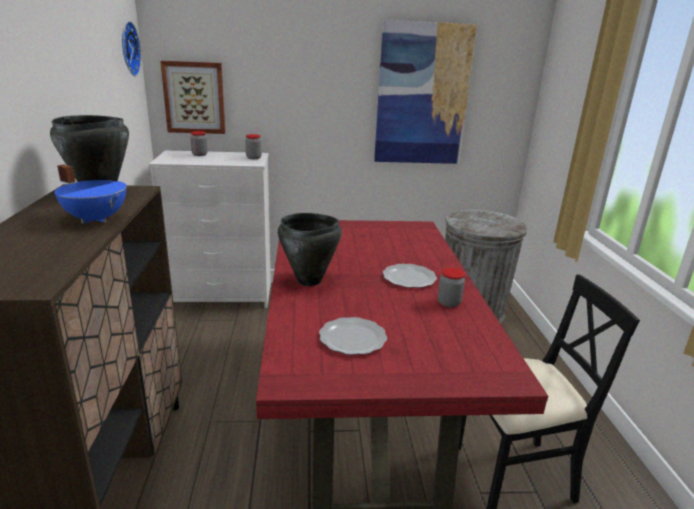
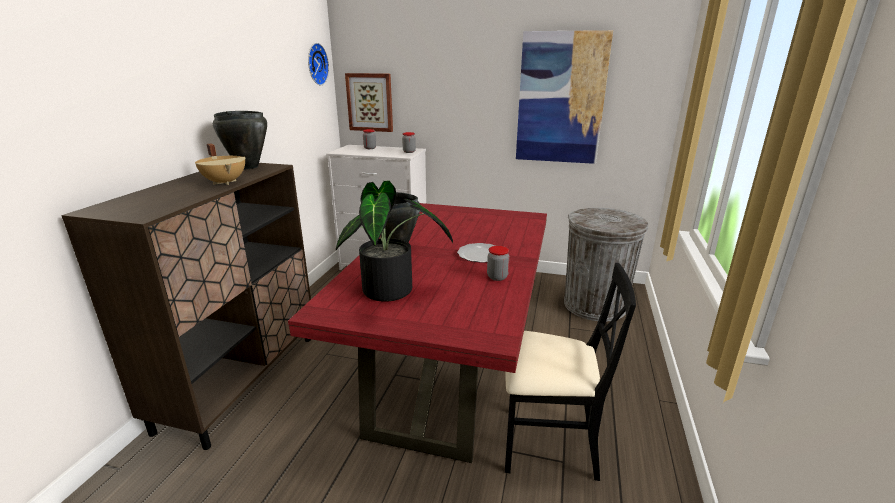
camera: 20 degrees right, 0 degrees up
(97, 218) = (225, 182): blue cooking pot -> beige cooking pot
(353, 338) = (393, 291): plate -> potted plant

